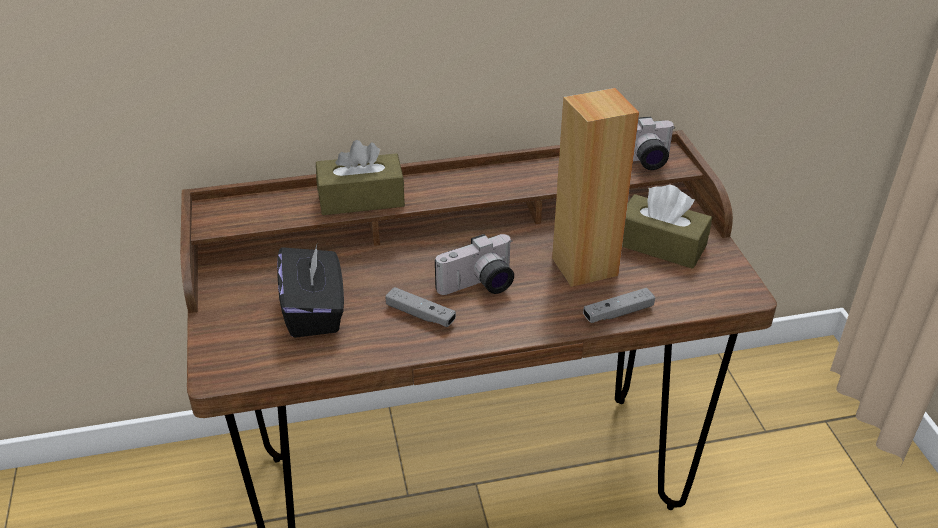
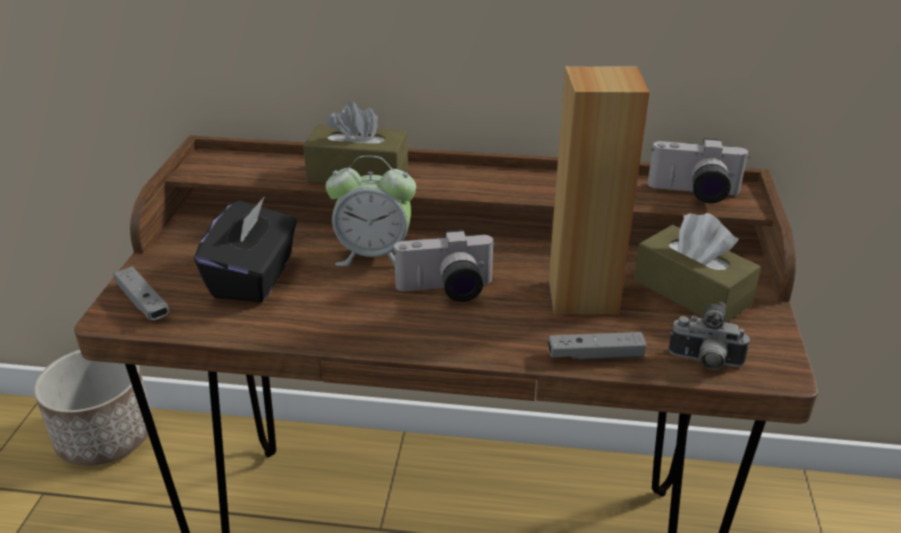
camera: 20 degrees right, 5 degrees down
(107, 485) = (106, 435): none -> planter
(402, 268) = (374, 255): none -> alarm clock
(420, 314) = (362, 305): grey game controller -> grey game controller (143, 303)
(695, 300) = (705, 362): none -> camera

